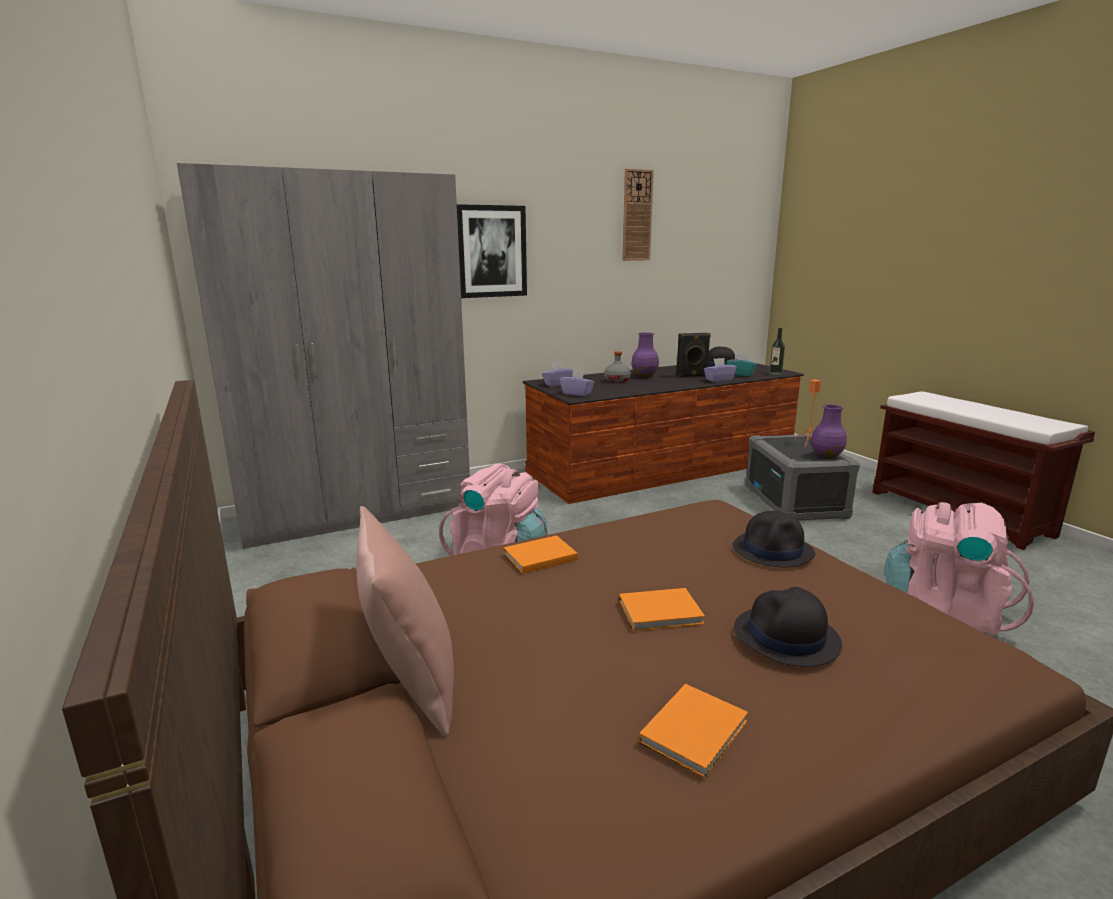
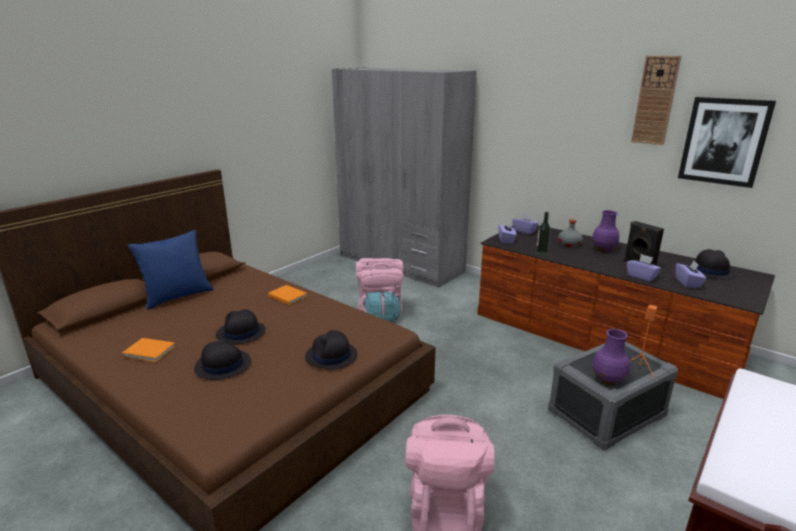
camera: 65 degrees right, 5 degrees up
(411, 682) = (177, 296): pink pillow -> blue pillow
(491, 251) = (513, 121): picture -> picture (724, 141)
(662, 613) = (240, 333): orange book -> black hat
(740, 374) = (688, 283): turquoise tissue box -> purple tissue box
(775, 373) = (728, 298): bottle -> bottle (541, 253)

